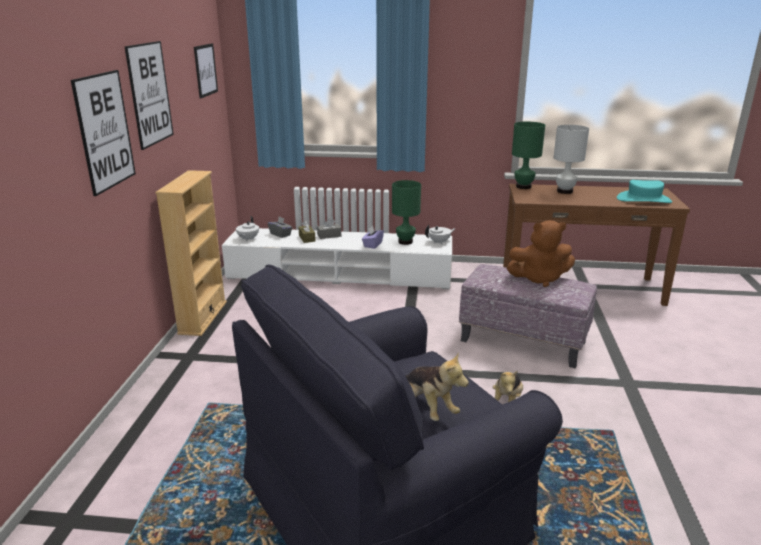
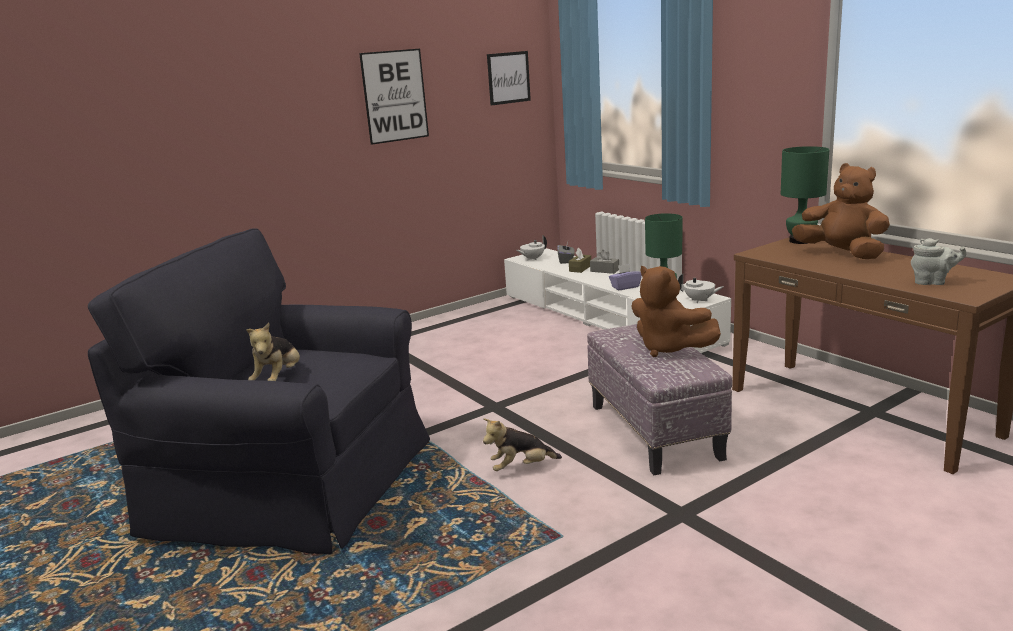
camera: 50 degrees right, 5 degrees down
(105, 131) = (316, 123): picture -> none
(203, 317) = (438, 319): beige bookcase -> none
(565, 191) = (842, 254): white table lamp -> brown plush toy
(643, 200) = (932, 282): turquoise hat -> grey teapot

